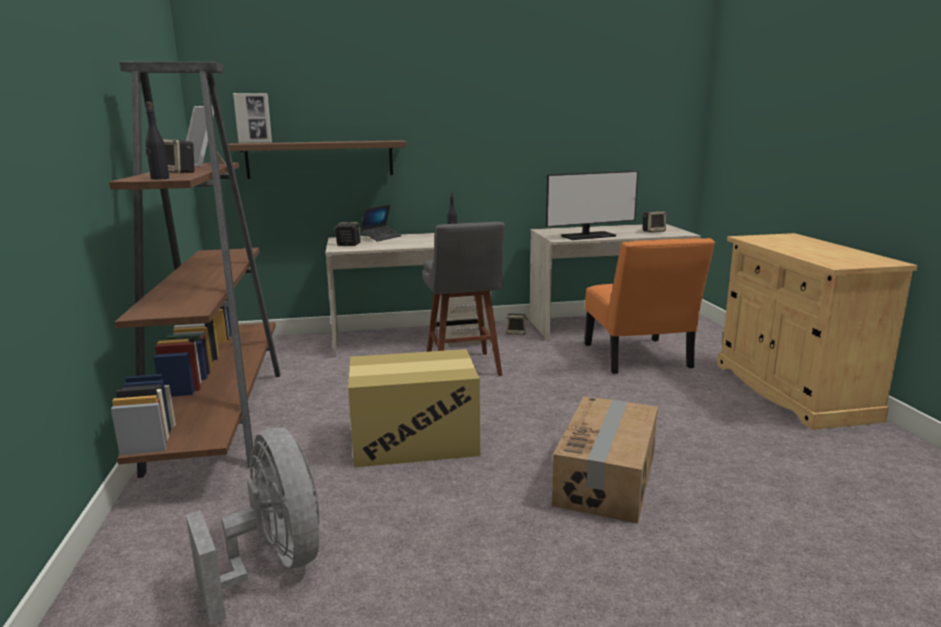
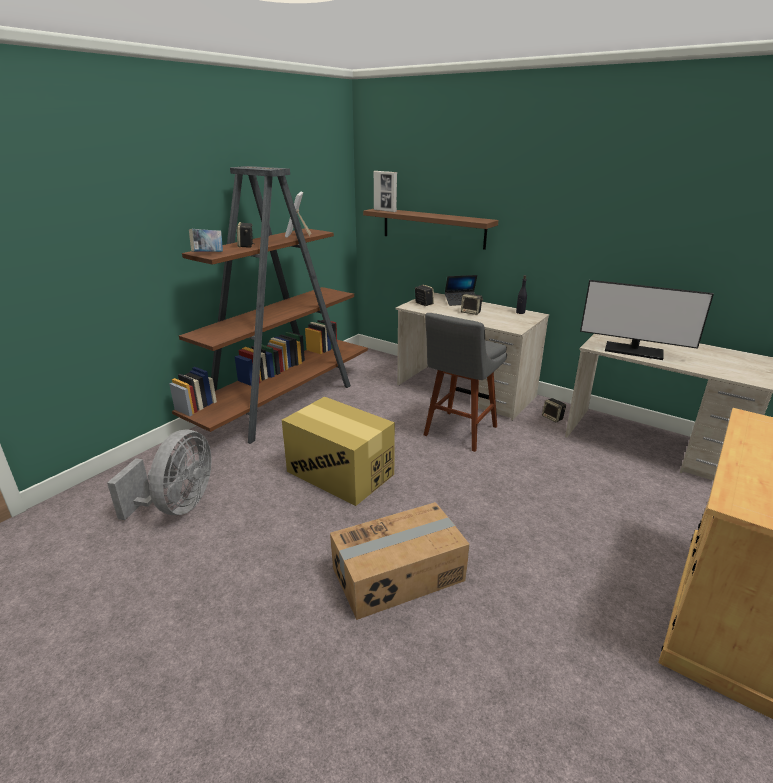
camera: 45 degrees right, 10 degrees up
(159, 178) = (208, 254): black bottle -> book
(638, 358) = (619, 492): orange chair -> none
(653, 231) = (727, 366): speaker -> speaker (471, 312)

